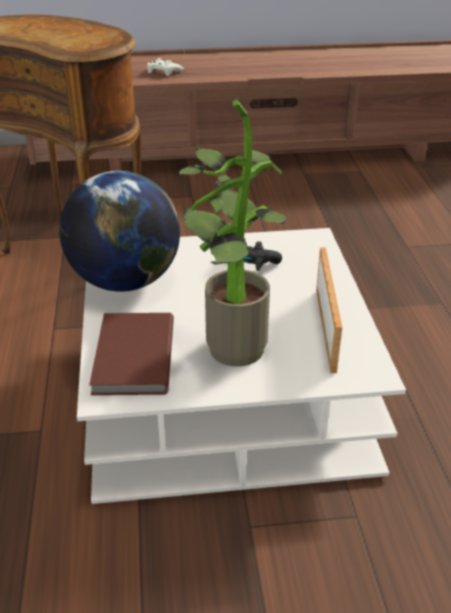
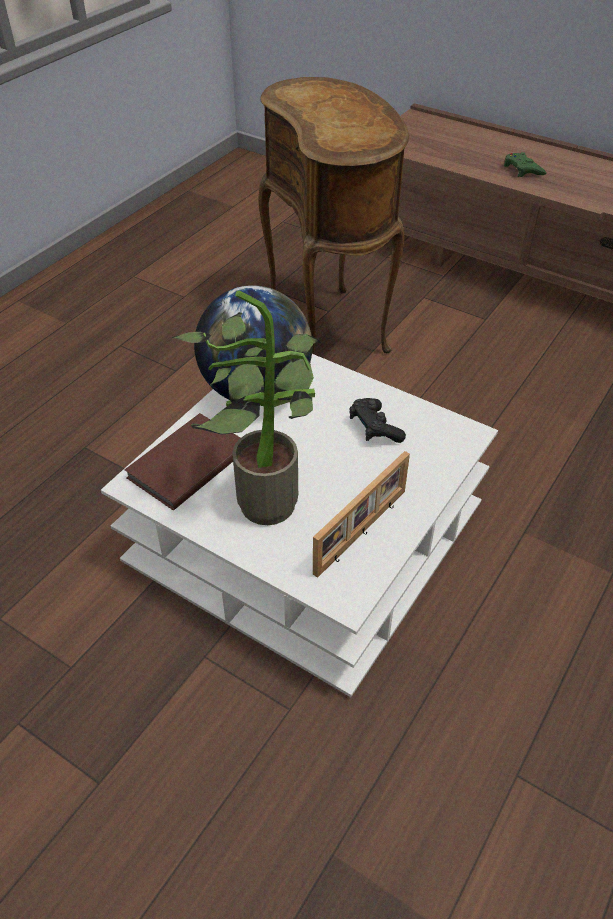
camera: 40 degrees right, 10 degrees up
(163, 71) = (522, 169): white game controller -> green game controller

